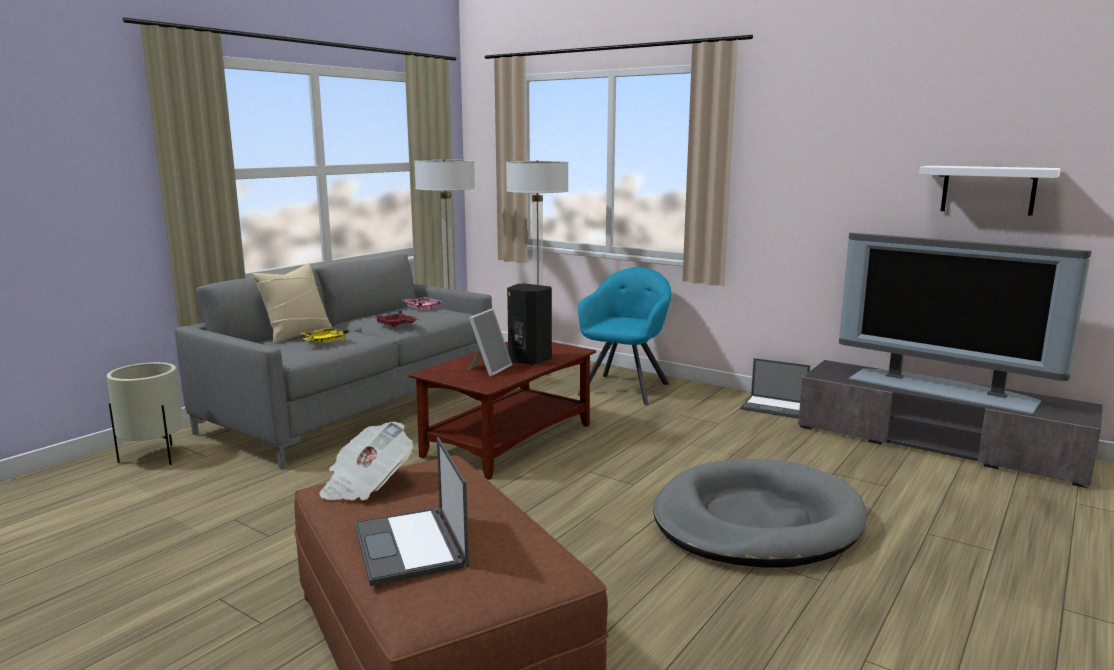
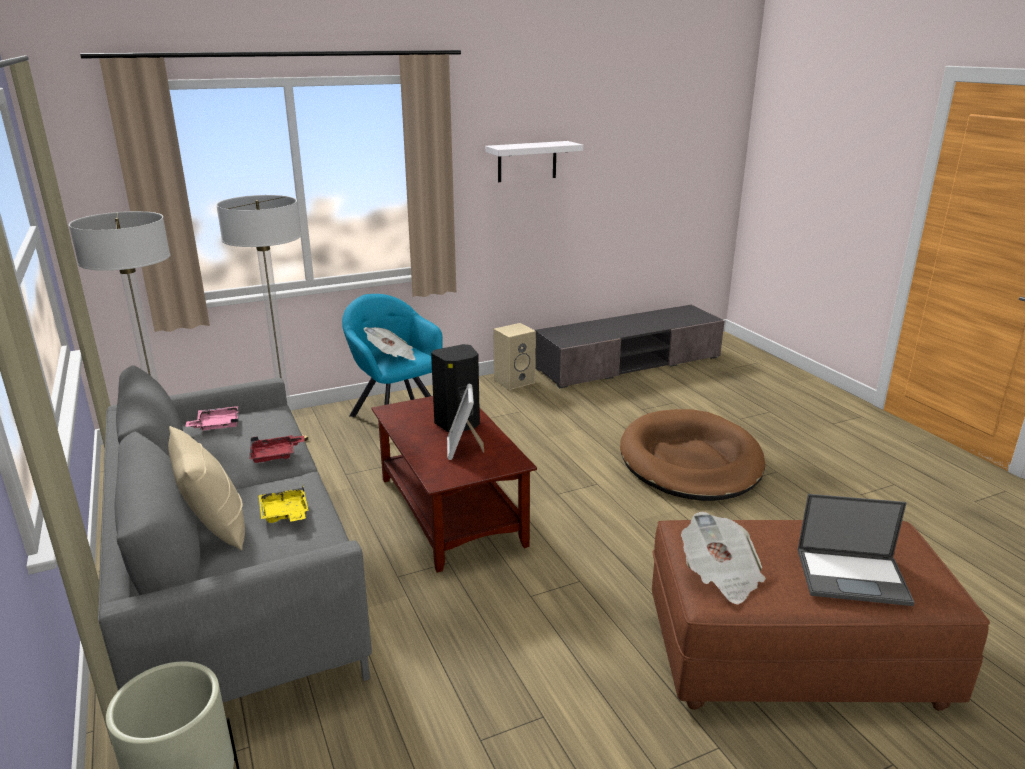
camera: 60 degrees left, 10 degrees up
(489, 369) = (464, 449): picture frame -> picture frame turned 150 degrees counterclockwise
(618, 322) = (392, 356): none -> newspaper
(756, 521) = (690, 461): grey dog bed -> brown dog bed
(775, 407) = (514, 381): laptop -> beige speaker
(942, 389) = (630, 325): television -> none
(988, 190) = (627, 176): white shelf -> white shelf (527, 161)

